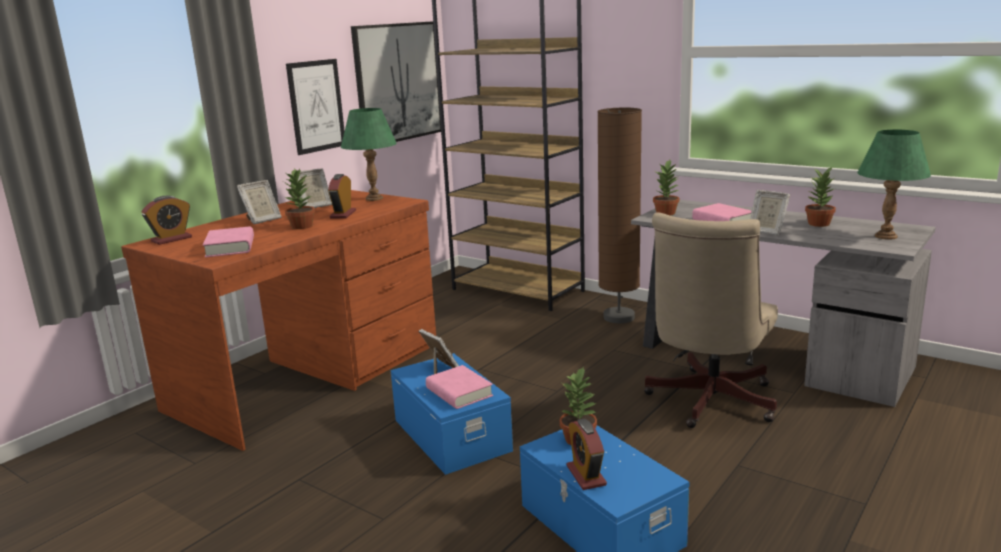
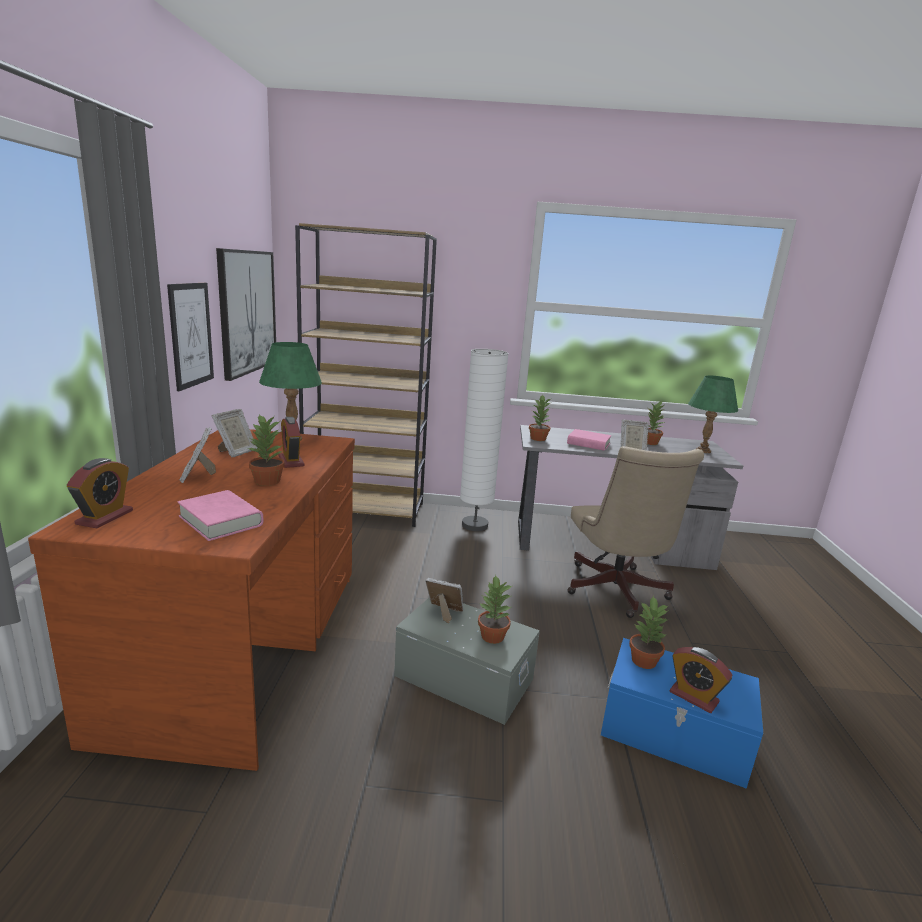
camera: 35 degrees left, 0 degrees up
(262, 220) = (198, 476): picture frame -> picture frame turned 150 degrees clockwise
(453, 434) = (464, 676): blue storage box -> grey storage box
(459, 392) = (492, 637): pink book -> potted plant
(619, 317) = (475, 525): brown floor lamp -> white floor lamp

